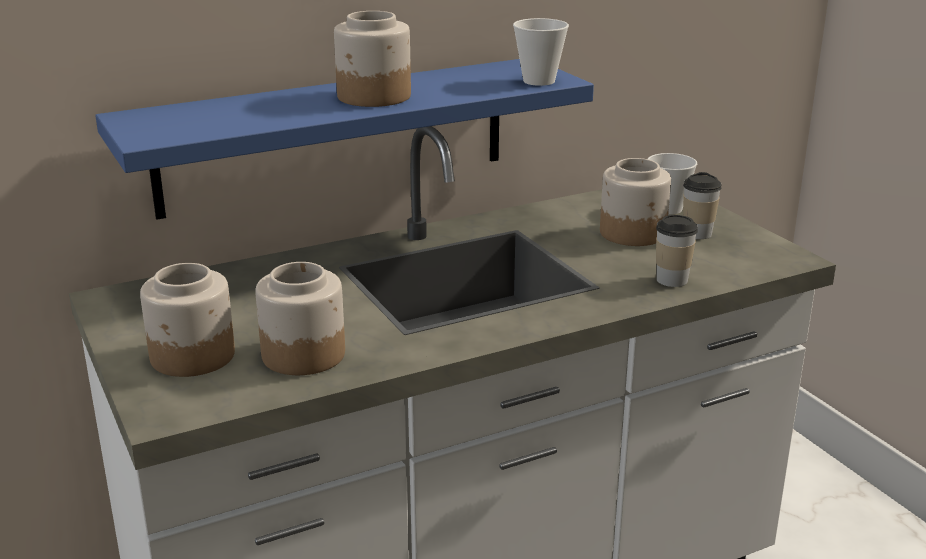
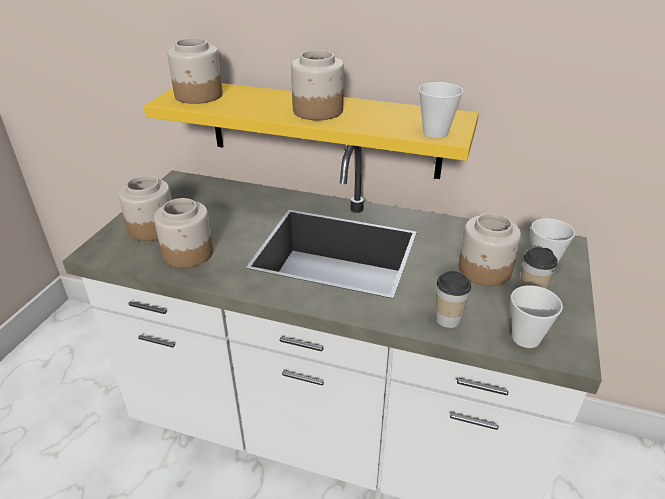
camera: 45 degrees right, 10 degrees up
(176, 123) = (199, 95): none -> jar
(335, 135) = (323, 128): blue shelf -> yellow shelf
(747, 264) = (525, 338): none -> cup

